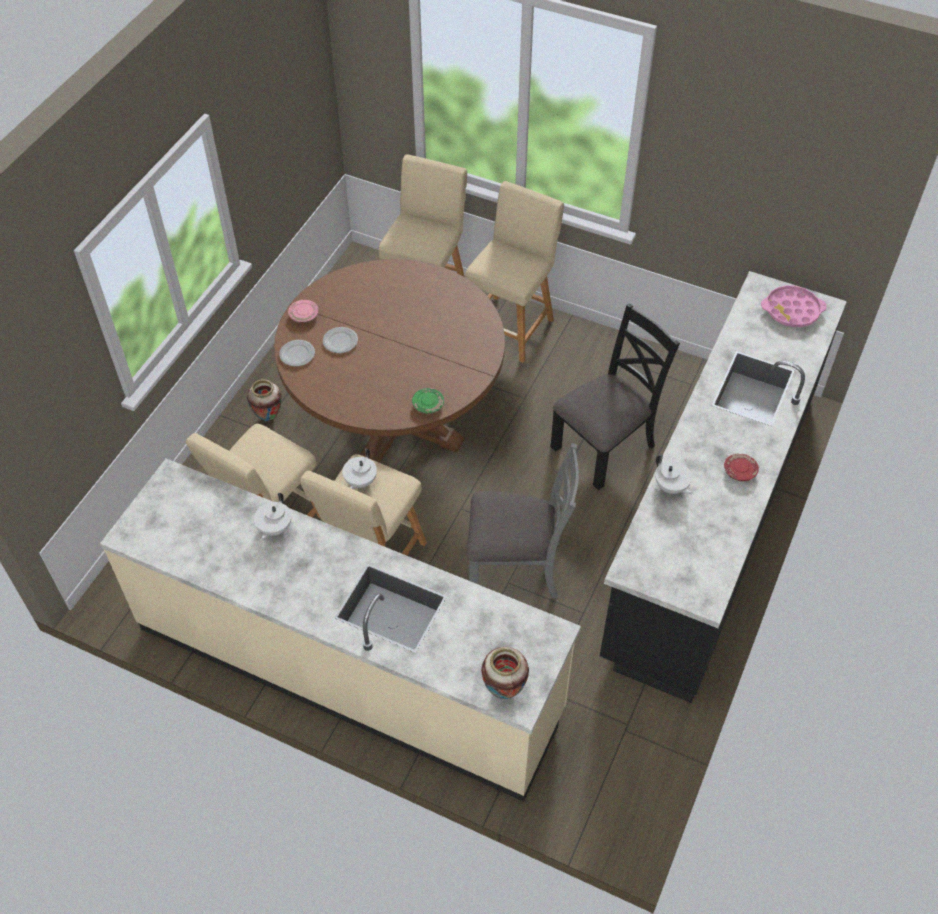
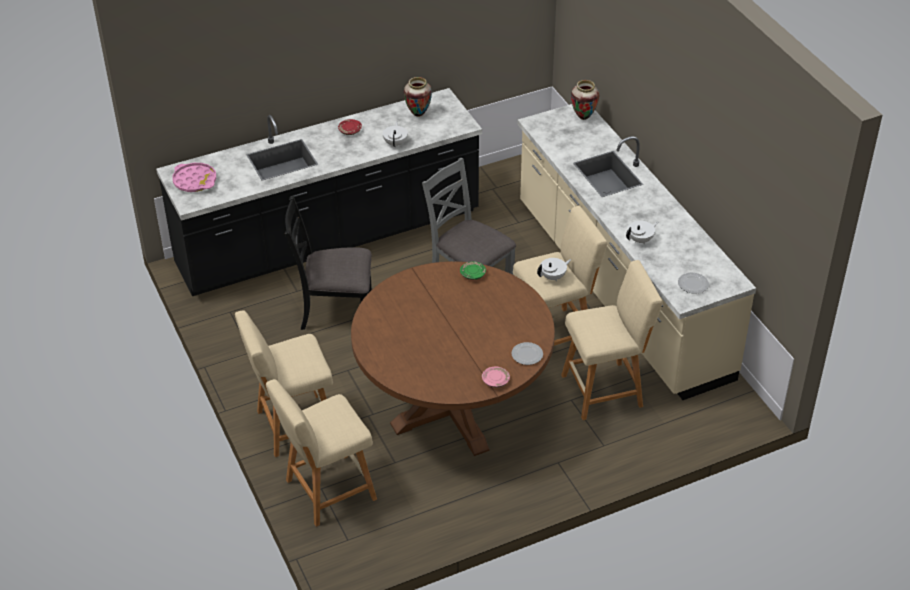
camera: 140 degrees left, 10 degrees down
(268, 417) = (543, 469): vase -> vase (418, 114)
(340, 342) = (488, 346): plate -> plate (693, 284)

